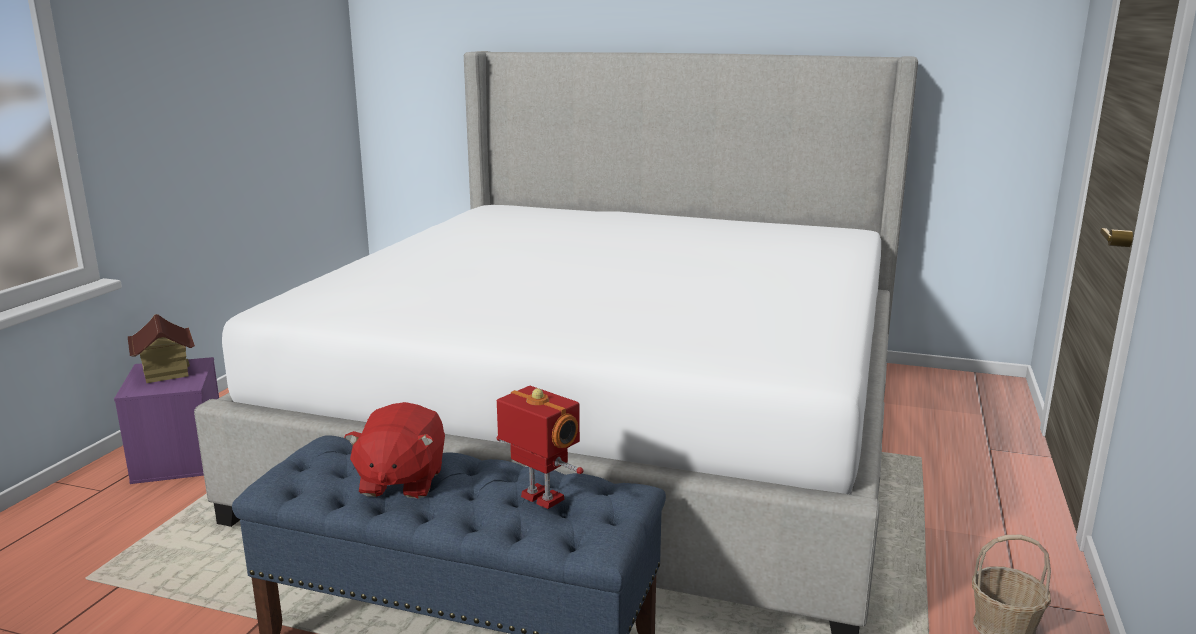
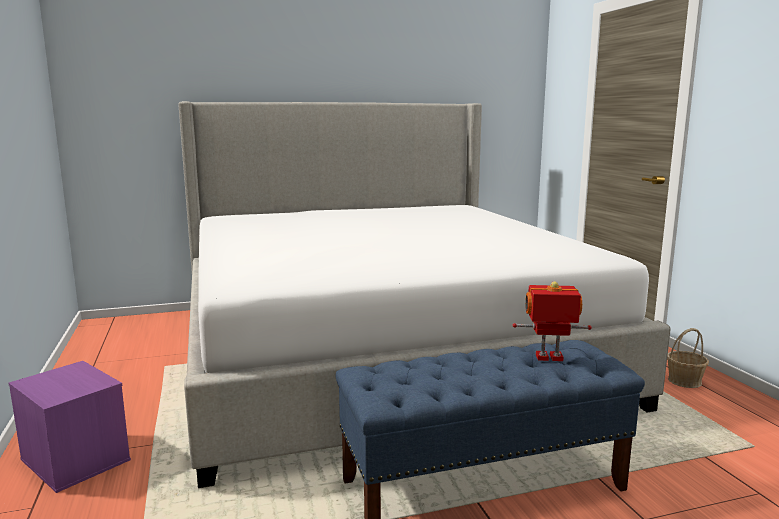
camera: 35 degrees left, 5 degrees down
(165, 372) = (58, 380): toy house -> none
(401, 482) = (456, 374): red plush toy -> none

